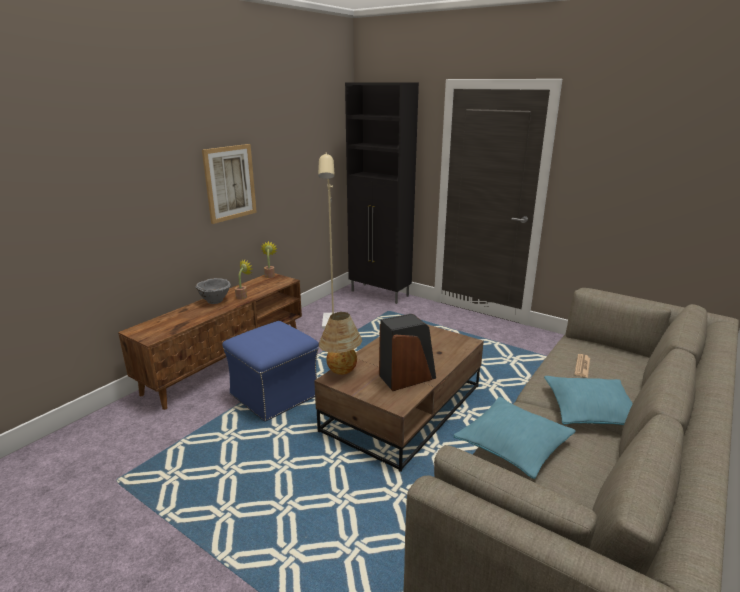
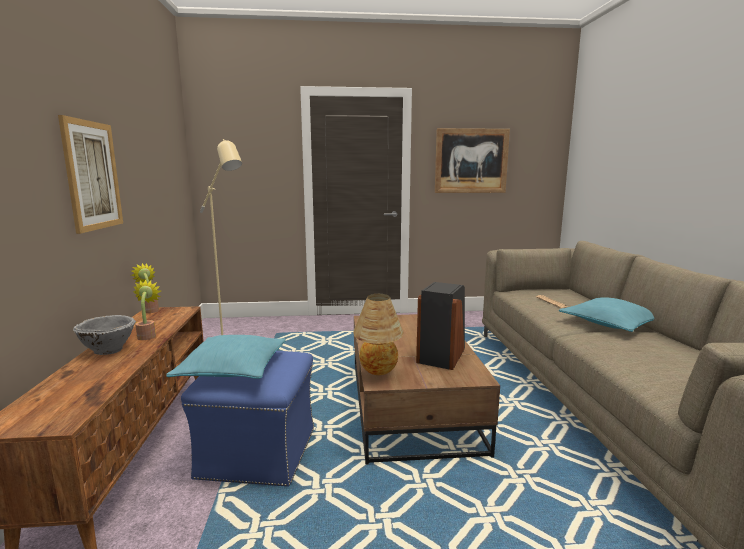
camera: 40 degrees left, 10 degrees down
(380, 294) = (247, 322): black cabinet -> none
(513, 444) = (628, 360): turquoise pillow -> turquoise pillow (232, 369)
(627, 170) = (471, 161): none -> picture

